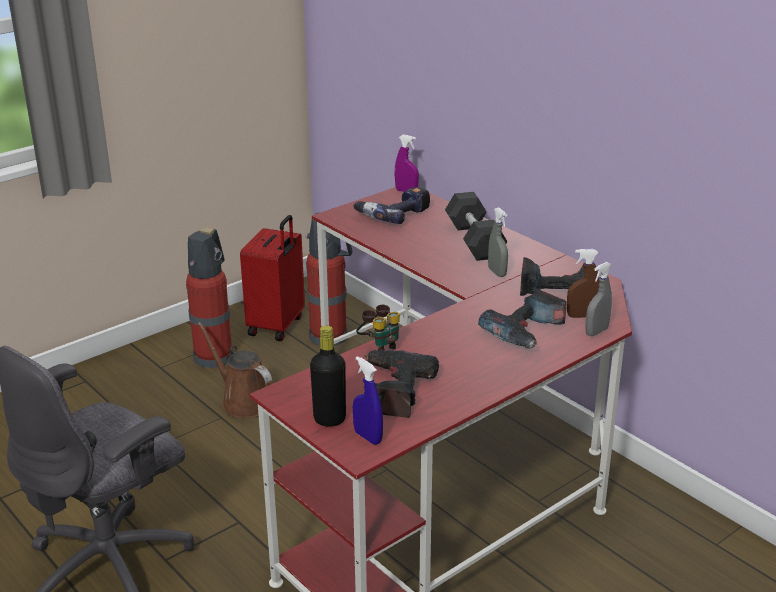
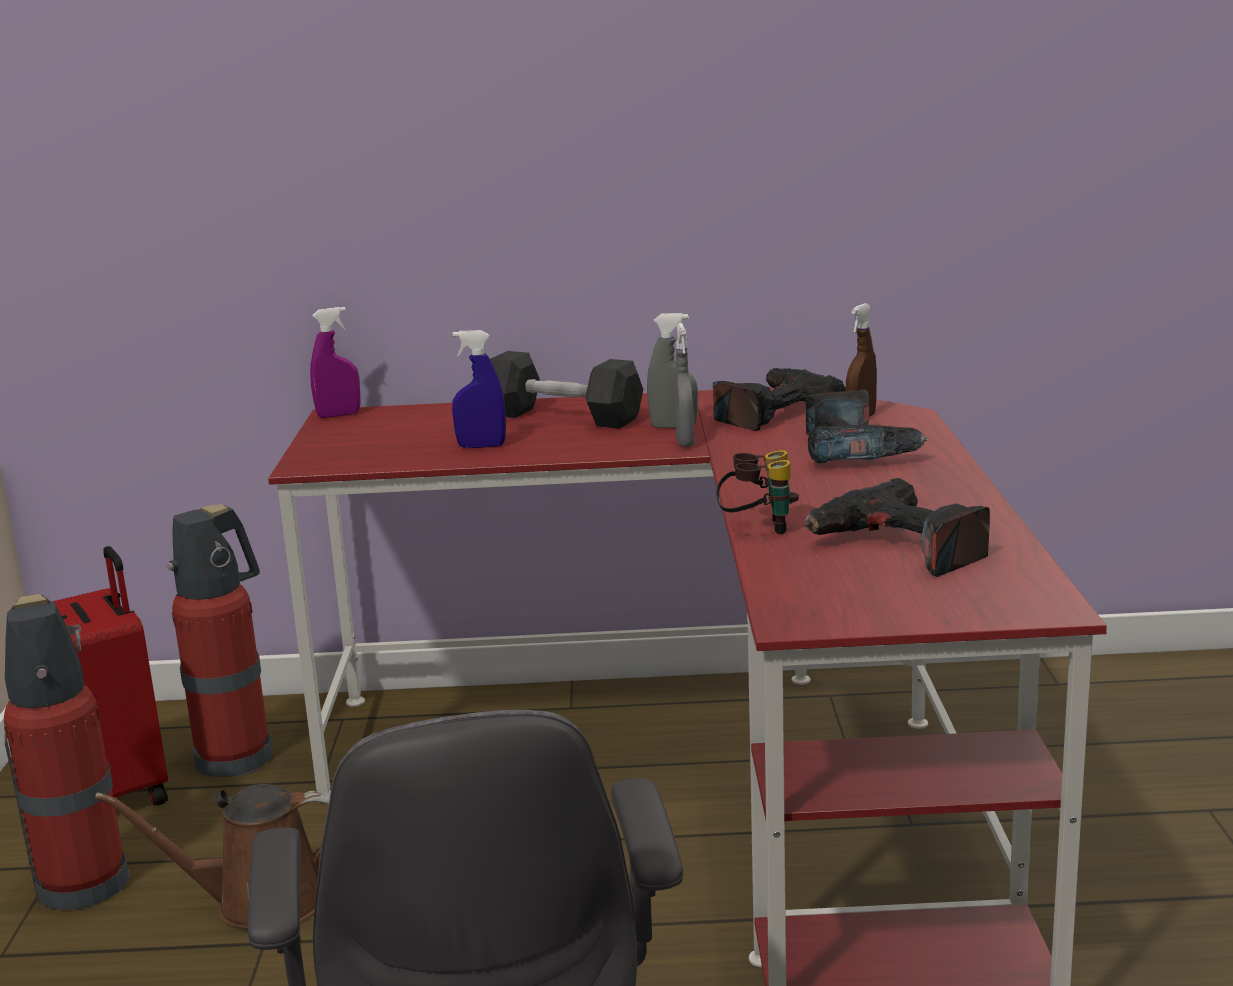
camera: 50 degrees left, 10 degrees down
(329, 419) = (922, 604): black bottle -> none
(368, 437) = (1008, 593): blue spray bottle -> blue spray bottle (481, 446)
(393, 214) = (387, 435): power drill -> none
(596, 331) = (910, 422): grey spray bottle -> grey spray bottle (685, 442)

